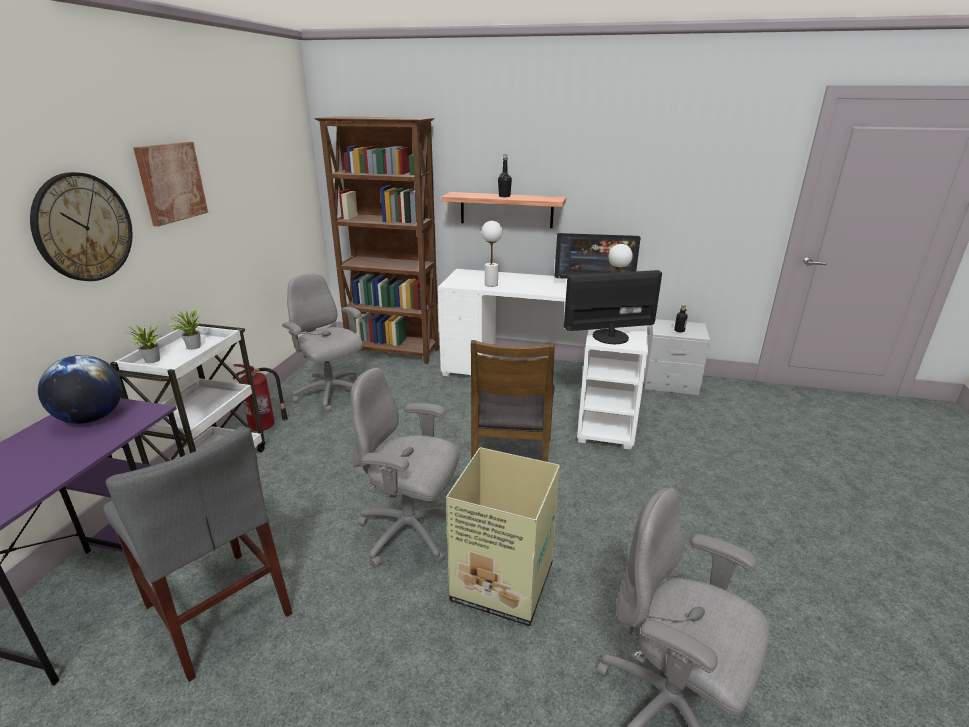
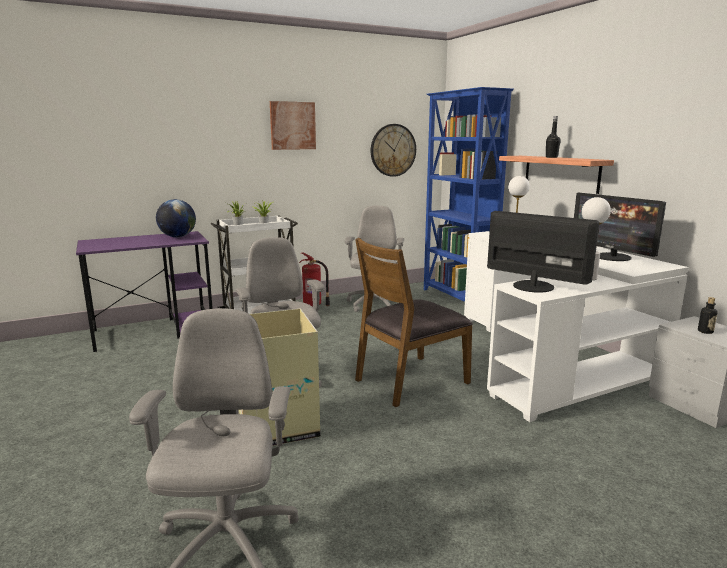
camera: 50 degrees right, 10 degrees down
(83, 227) = (223, 140): wall clock -> wall clock (393, 150)
(217, 609) = (165, 360): grey chair -> none
(393, 352) = (457, 297): brown bookcase -> blue bookcase

